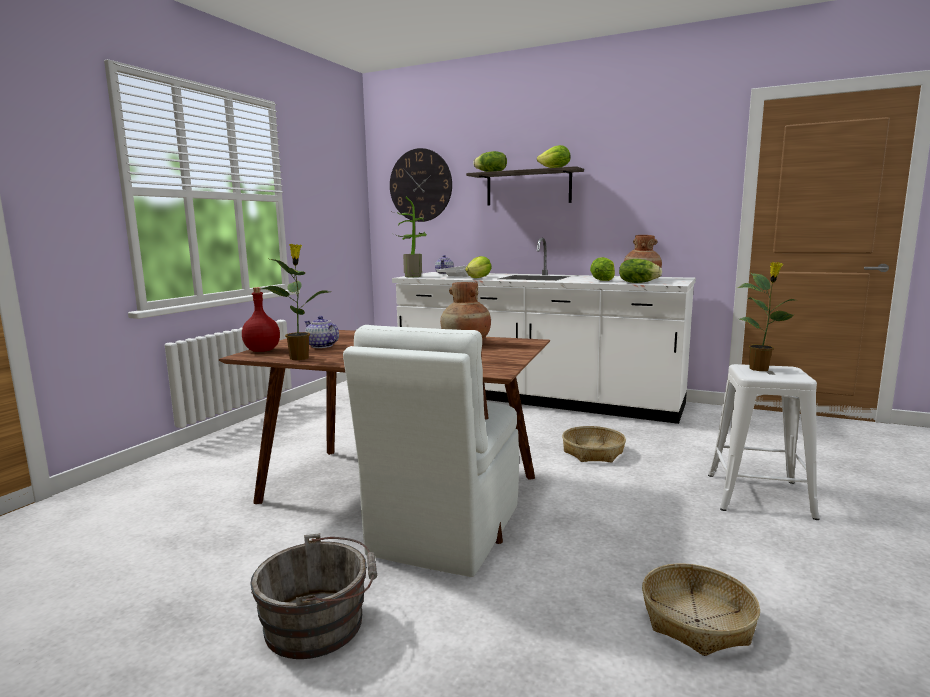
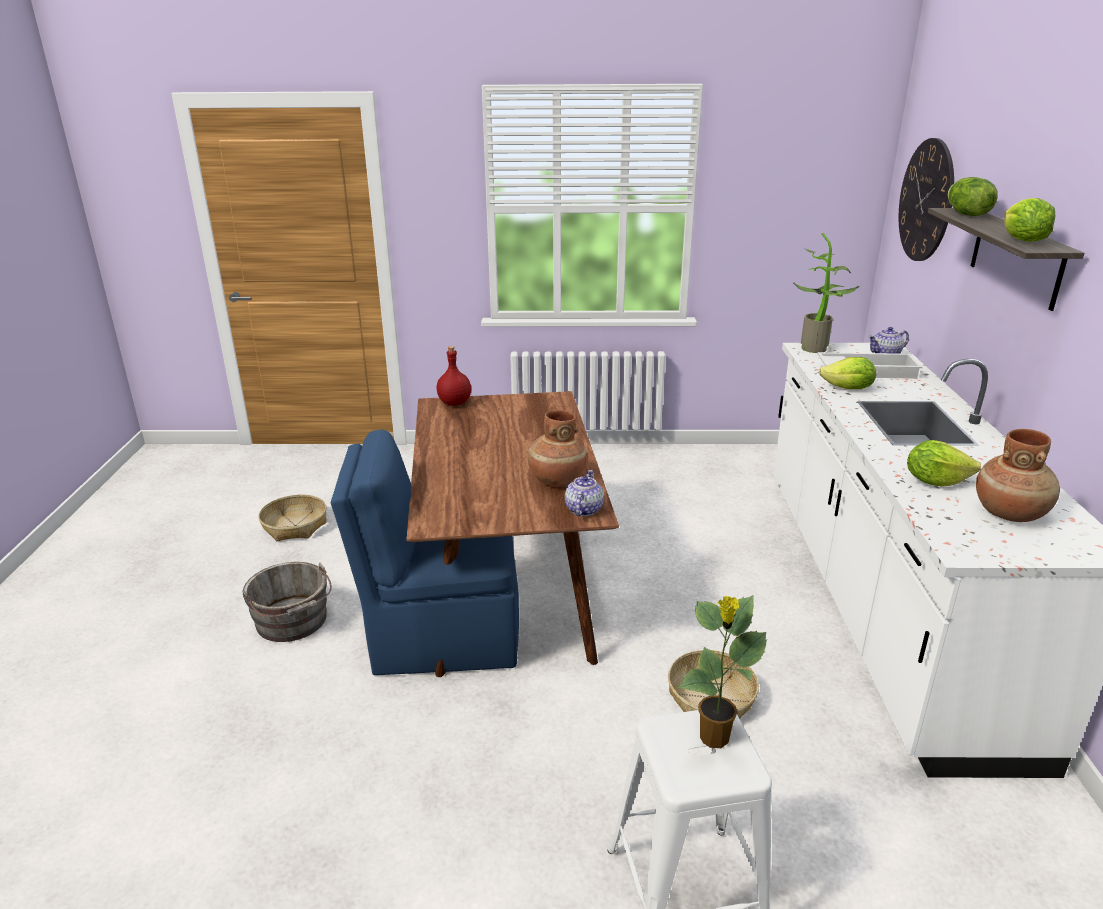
camera: 65 degrees right, 15 degrees up
(300, 357) = (437, 426): potted plant -> none
(322, 346) = (489, 419): teapot -> teapot (583, 509)
(443, 532) = (441, 636): white chair -> blue chair
(638, 282) = (939, 516): lettuce -> none
(697, 621) = (352, 836): basket -> basket (294, 526)

